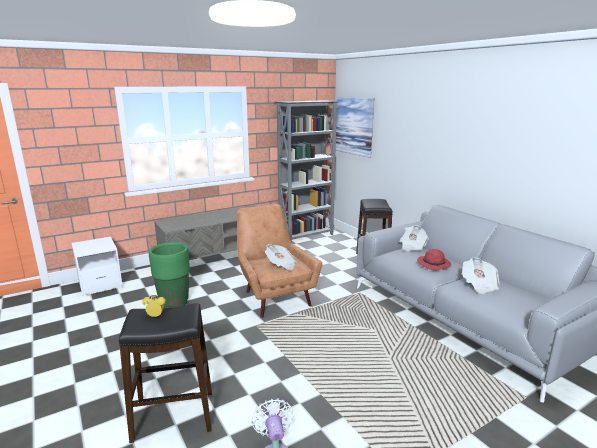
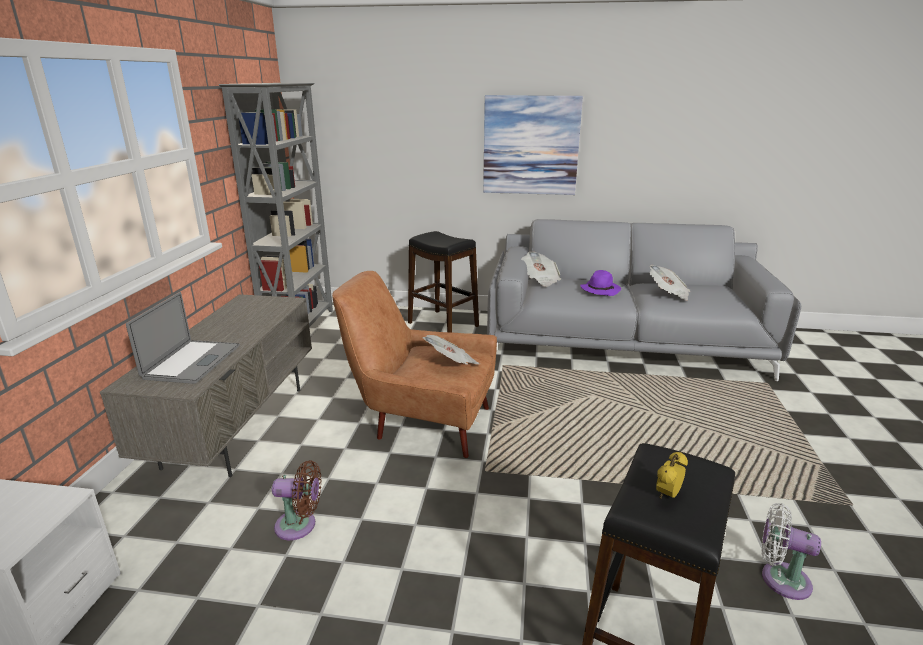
camera: 50 degrees left, 5 degrees up
(174, 303) = (300, 525): green planter -> brown fan
(189, 222) = (192, 361): none -> laptop
(354, 126) = (339, 126): picture -> picture (530, 145)
(434, 264) = (600, 290): red hat -> purple hat

